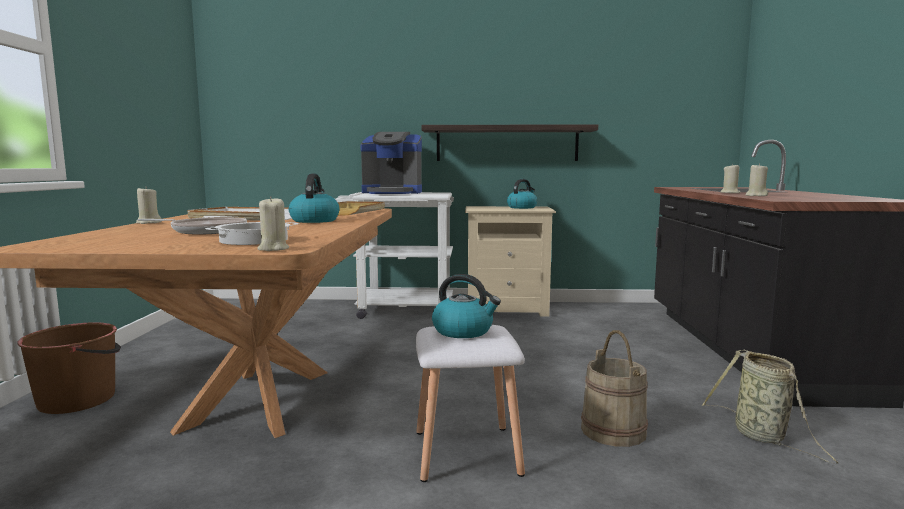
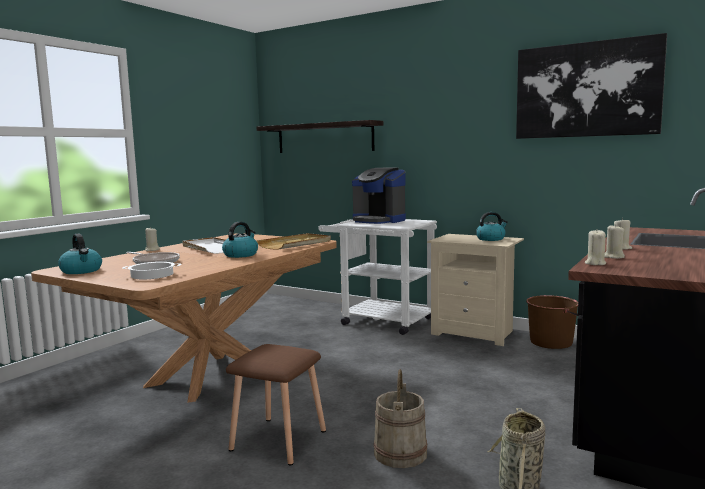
camera: 30 degrees right, 0 degrees up
(78, 400) = (124, 356): brown bucket -> brown bucket (551, 342)
(273, 249) = (139, 284): beige candle -> beige candle (595, 263)
(464, 331) = (274, 351): kettle -> kettle (81, 271)
(468, 453) = (278, 441): white stool -> brown stool
(507, 143) = (486, 177): shelf -> shelf (324, 138)
(607, 58) = (586, 90): none -> picture

